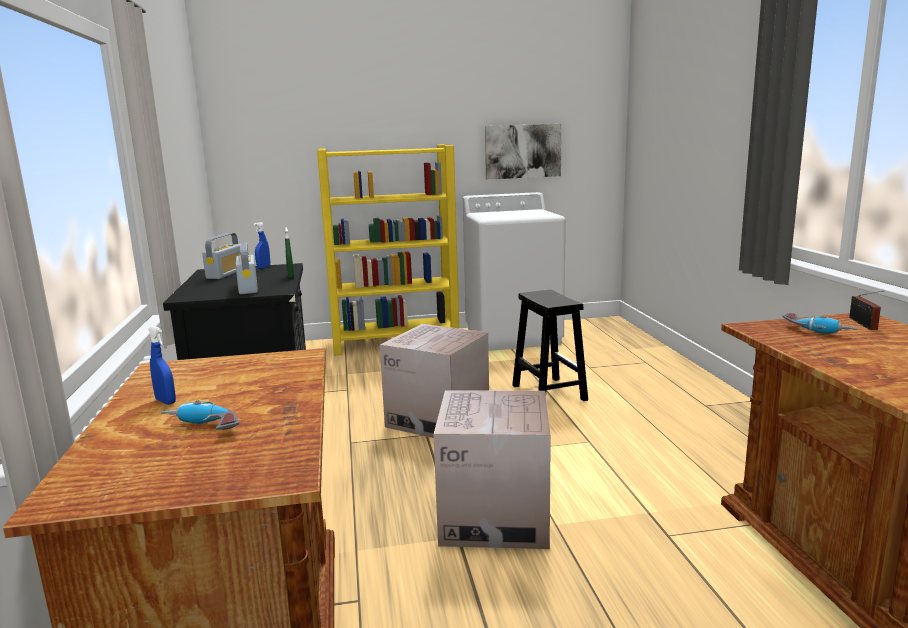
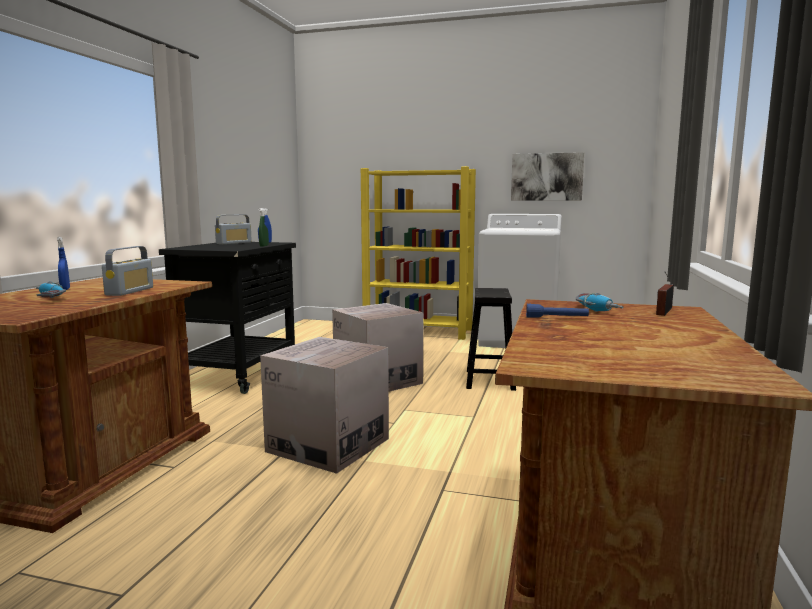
camera: 25 degrees right, 5 degrees down
(248, 288) = (222, 247): radio -> radio (130, 291)
(817, 349) = (556, 318): none -> blue flashlight

